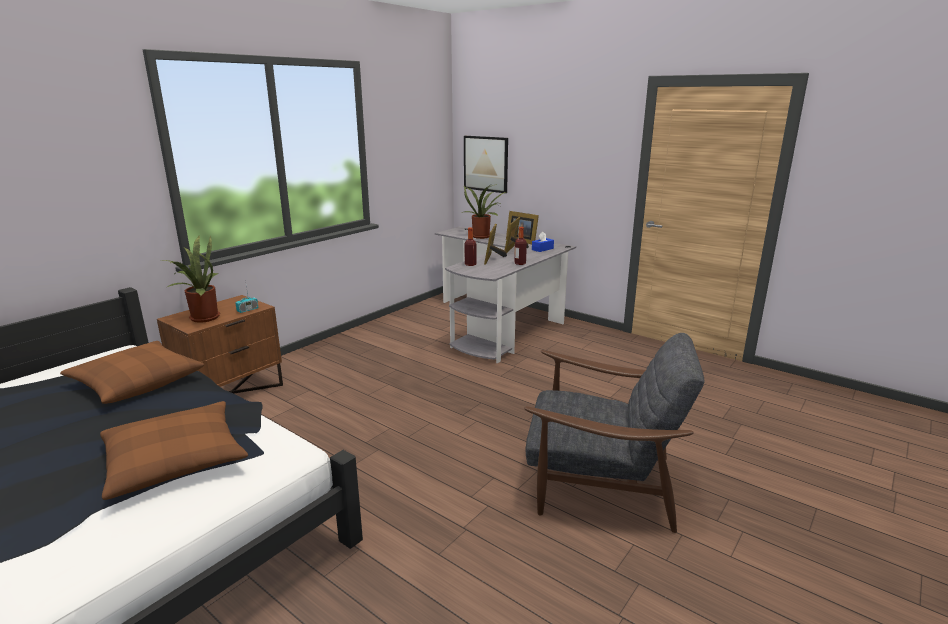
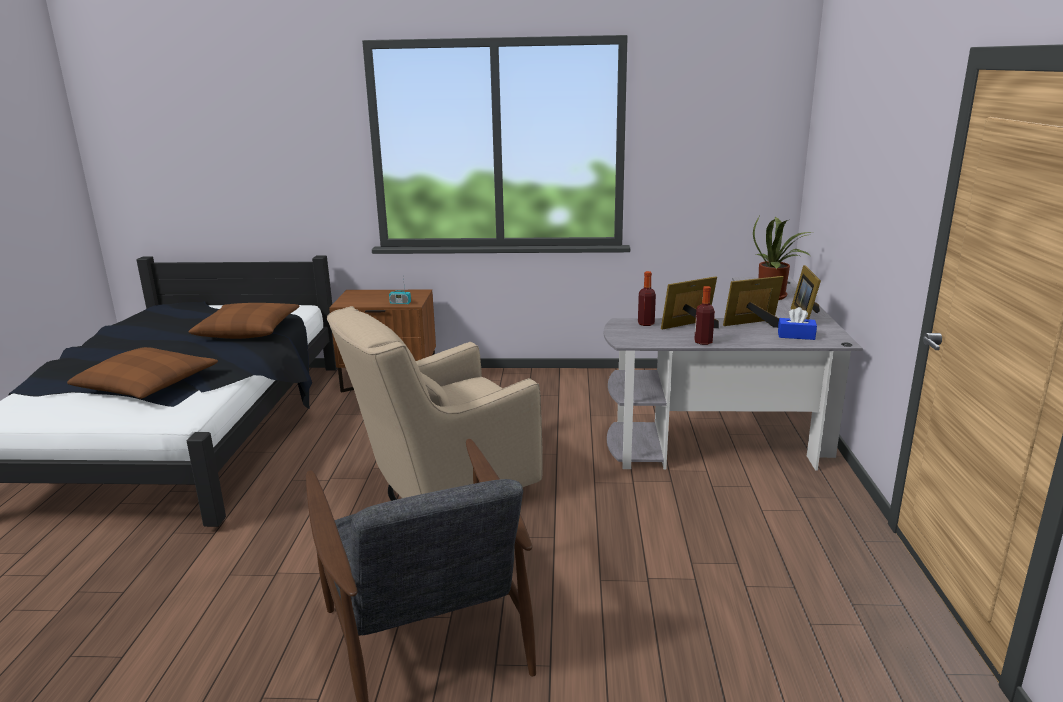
camera: 55 degrees right, 0 degrees up
(202, 318) = (364, 298): potted plant -> none
(437, 425) = (440, 489): none -> beige armchair
(486, 164) = (822, 186): picture -> none

